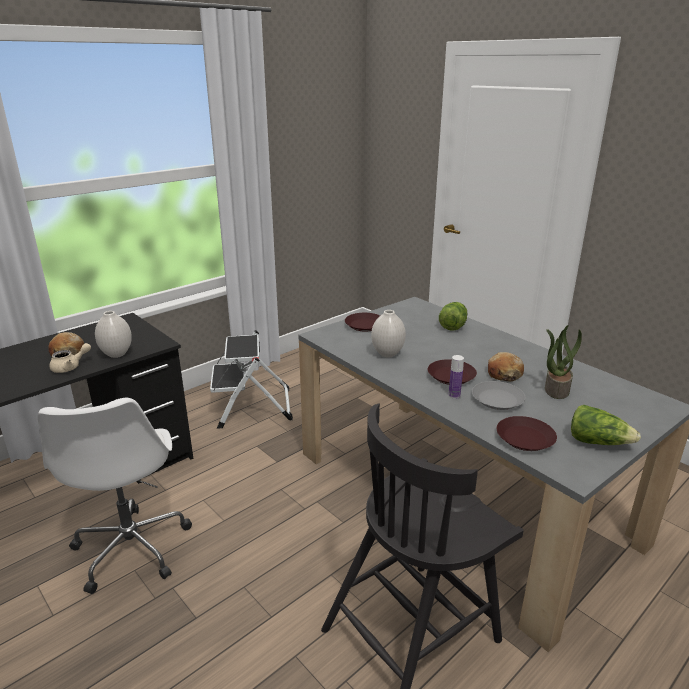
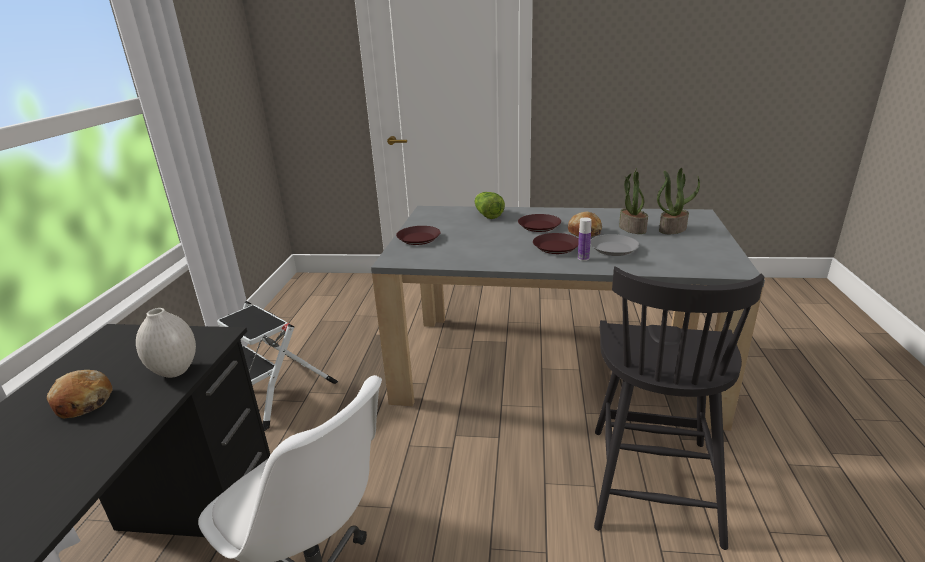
camera: 40 degrees left, 0 degrees up
(70, 367) = (126, 415): beige teapot -> none
(387, 354) = (480, 251): white vase -> none
(524, 439) = (675, 264): brown plate -> brown plate (539, 226)
(597, 442) = (710, 247): lettuce -> none
(598, 407) = (672, 229): none -> potted plant

